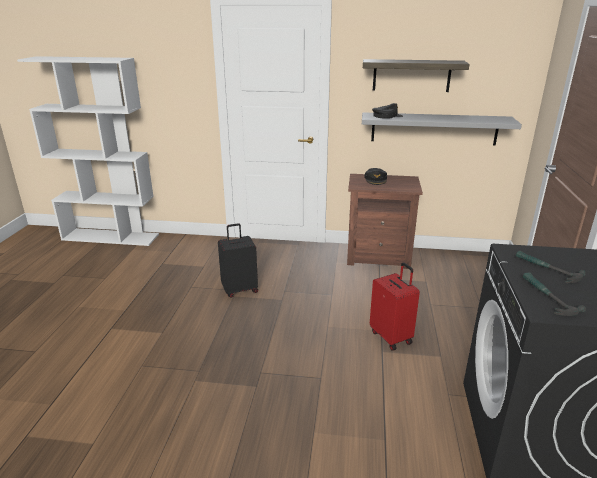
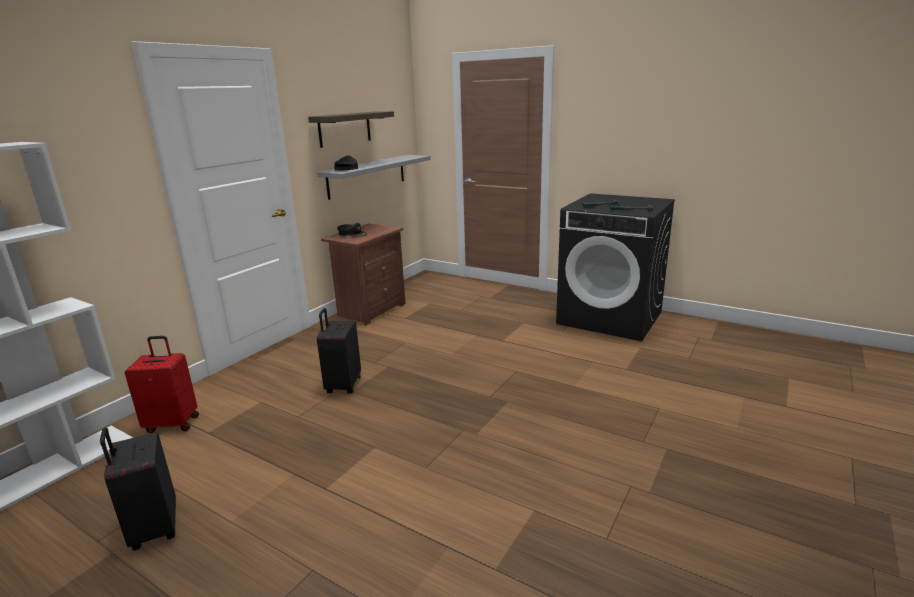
camera: 65 degrees left, 5 degrees down
(71, 286) = (153, 529): none -> black suitcase
(391, 337) = (488, 333): red suitcase -> red suitcase (173, 423)

